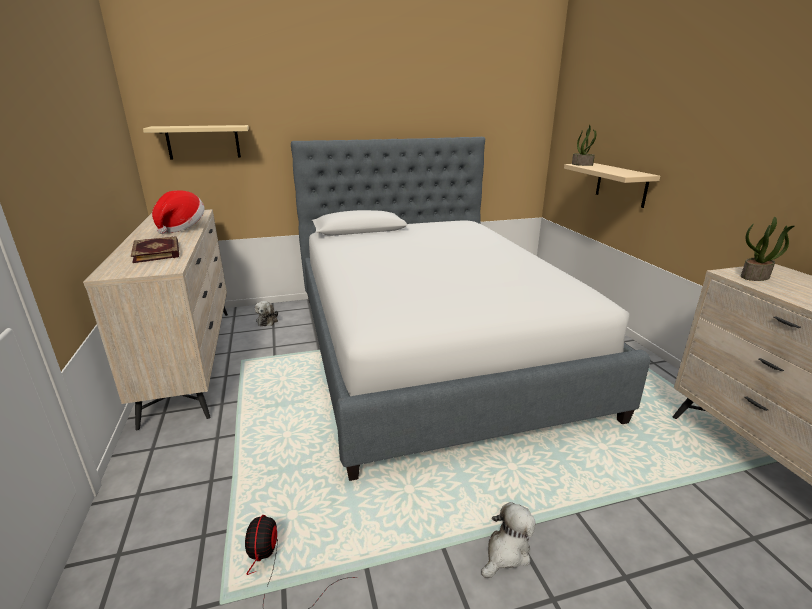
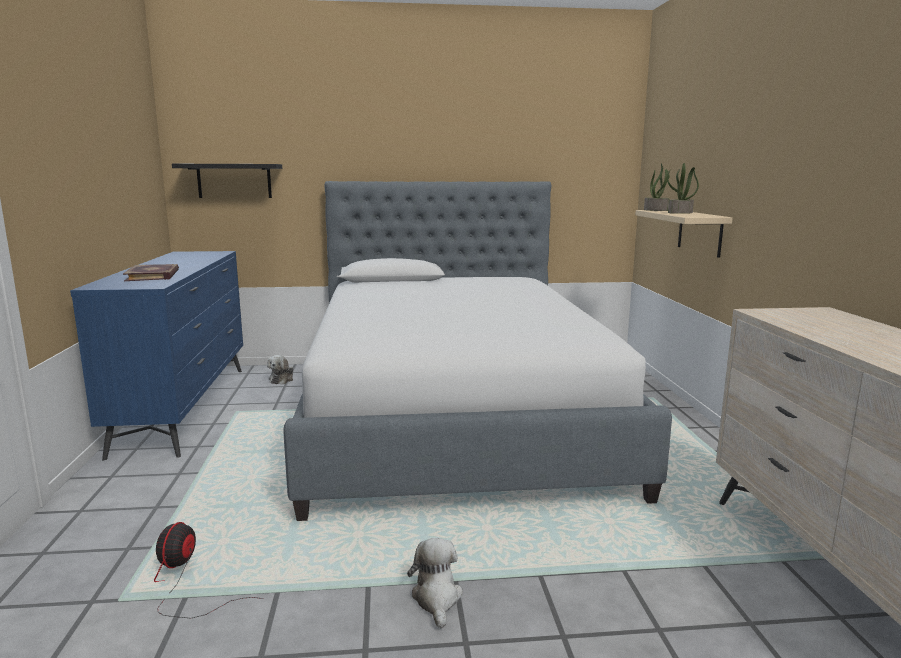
camera: 10 degrees right, 10 degrees down
(181, 227) = (191, 261): hat -> none
(192, 359) = (186, 407): beige dresser -> blue dresser
(203, 142) = (234, 181): beige shelf -> black shelf
(506, 552) = (437, 598): plush toy -> plush toy turned 60 degrees counterclockwise
(755, 277) = (786, 315): potted plant -> potted plant (680, 213)

